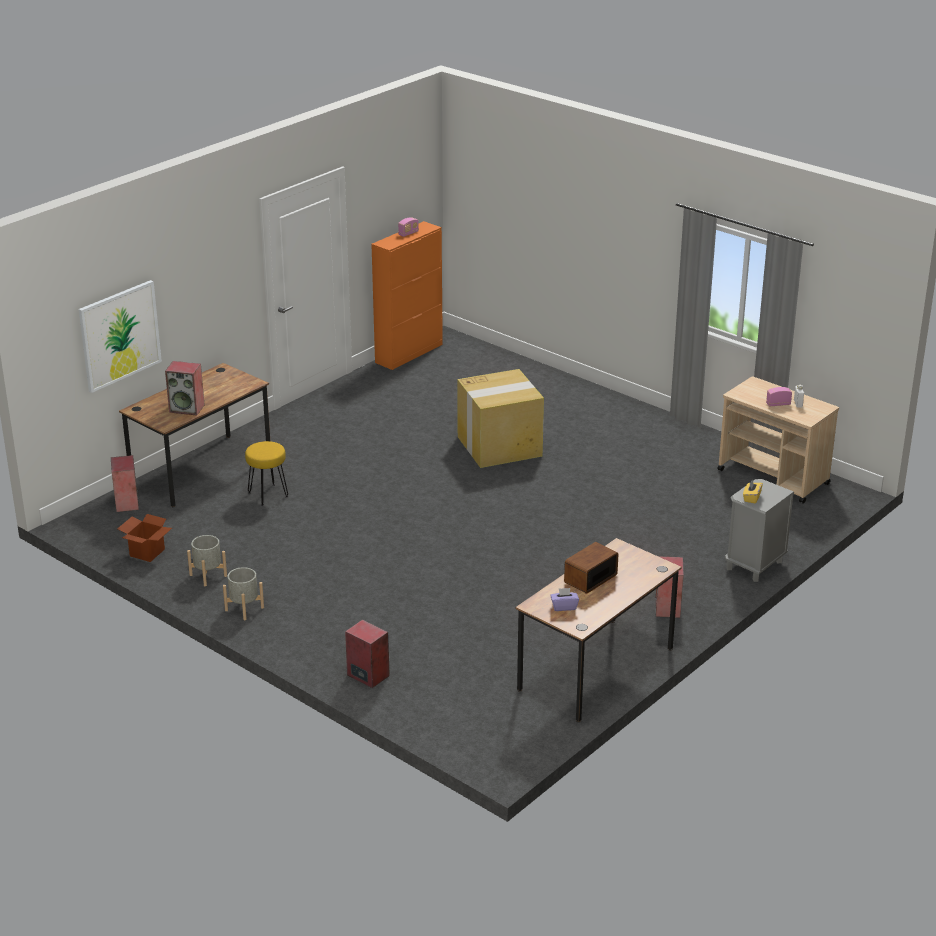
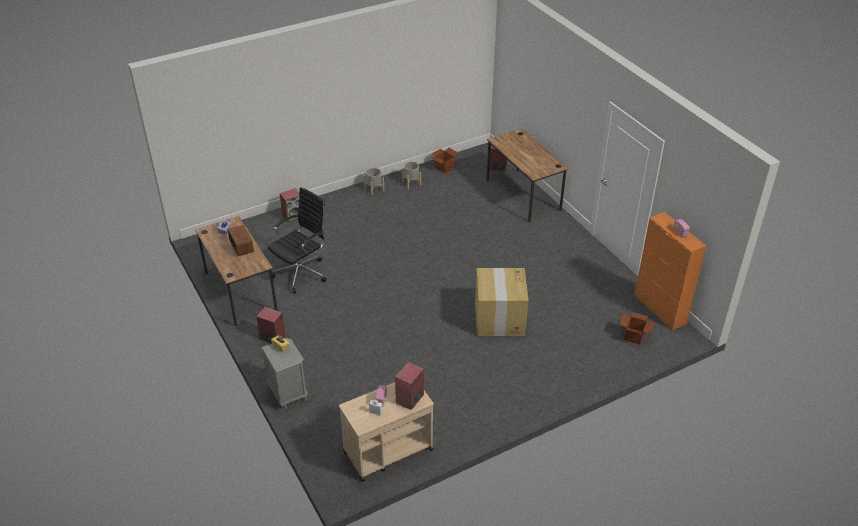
camera: 110 degrees right, 10 degrees up
(119, 335) = (530, 92): picture -> none
(187, 408) = (512, 149): speaker -> speaker (410, 399)
(268, 495) = (483, 213): yellow stool -> none
(470, 363) = (634, 336): none -> cardboard box
(512, 622) = (302, 273): none -> black office chair

